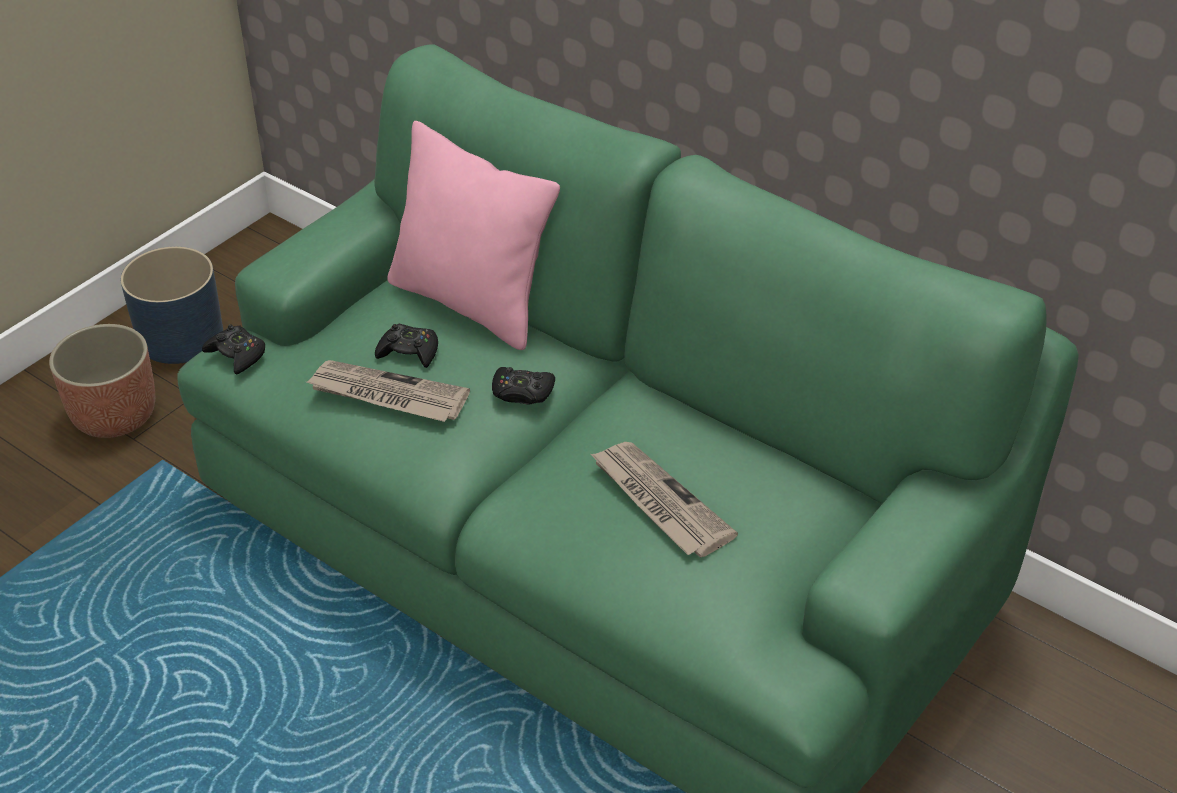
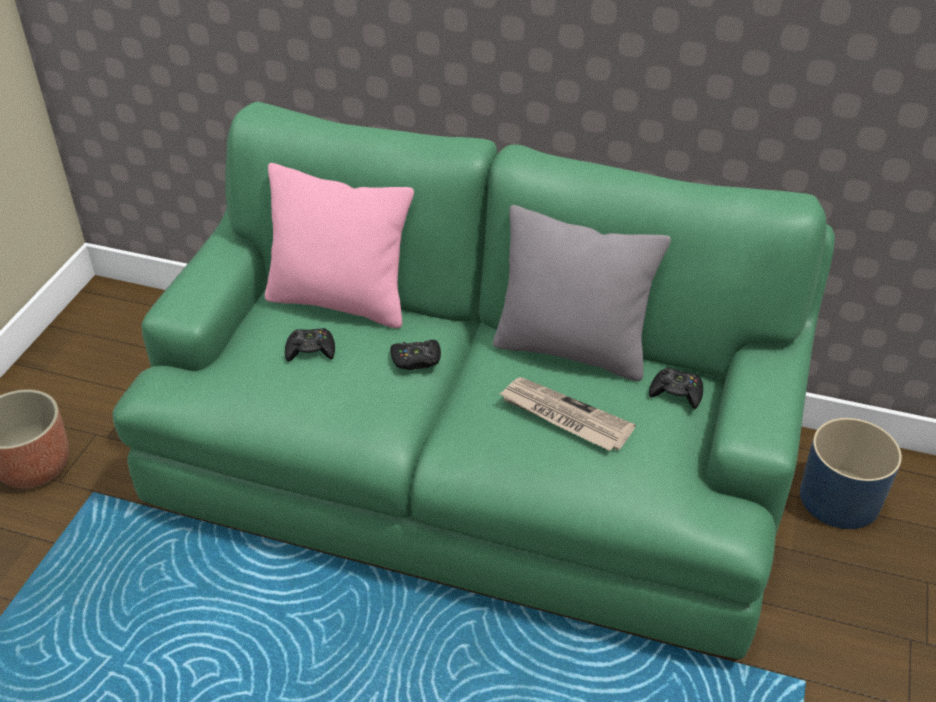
camera: 20 degrees left, 0 degrees up
(180, 337) = (63, 389): blue planter -> blue planter (839, 499)
(237, 355) = (164, 387): black game controller -> black game controller (676, 392)
(387, 395) = (310, 388): newspaper -> none
(713, 425) = (572, 350): none -> grey pillow

